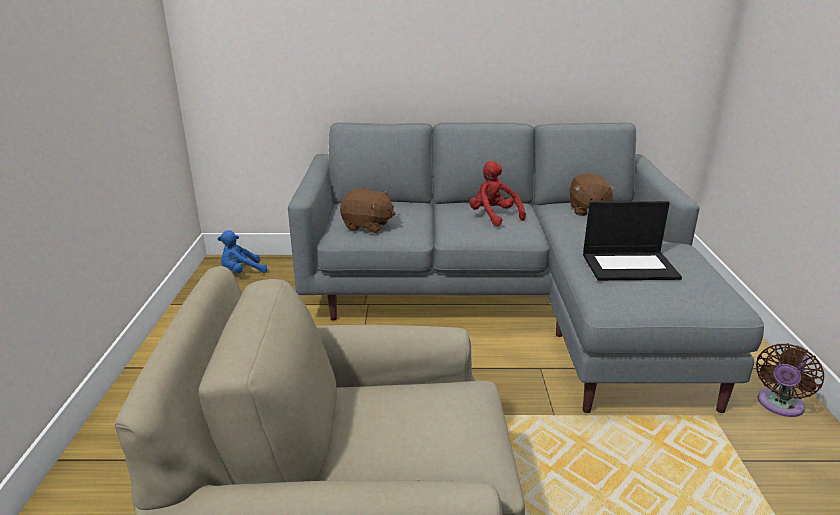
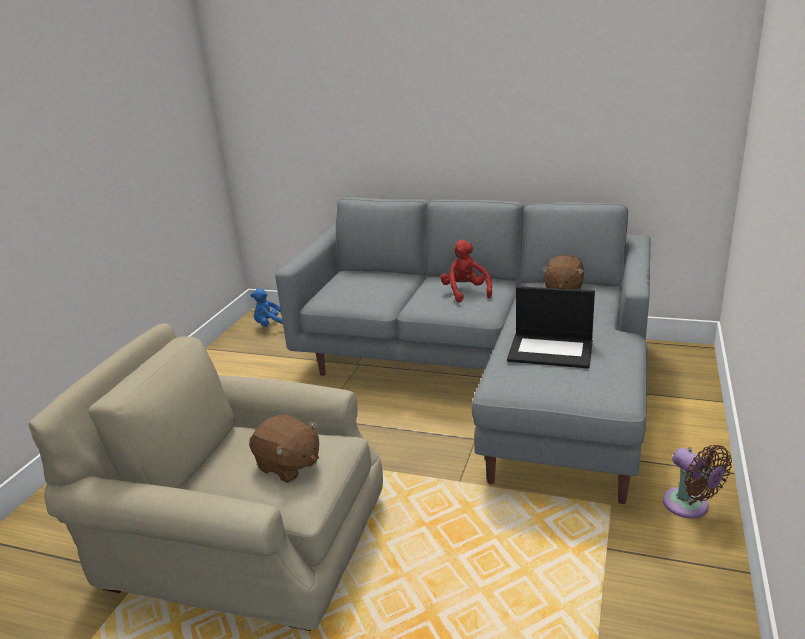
camera: 20 degrees right, 0 degrees up
(367, 226) = (347, 294): brown plush toy -> brown plush toy (288, 465)
(779, 405) = (689, 506): brown fan -> brown fan turned 90 degrees counterclockwise

